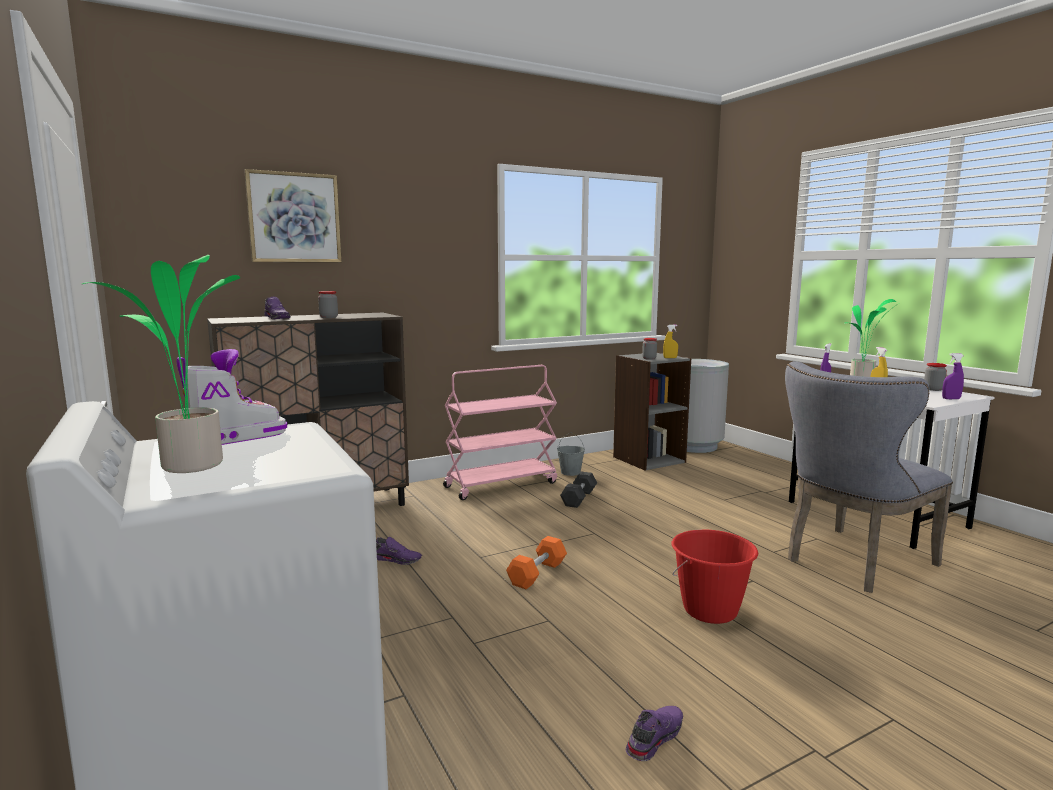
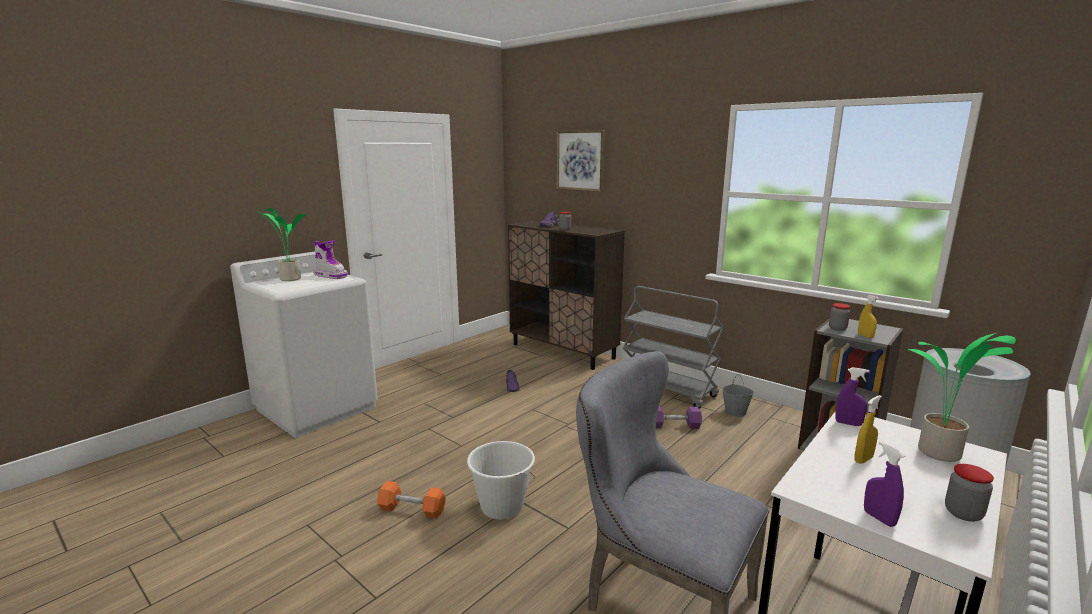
camera: 70 degrees right, 5 degrees up
(501, 484) = (668, 390): pink cart -> grey cart
(537, 573) = (520, 431): orange dumbbell -> orange dumbbell (412, 510)
(579, 498) = (674, 425): grey dumbbell -> purple dumbbell
(653, 738) = (350, 494): purple shoe -> none
(710, 610) = (502, 507): red bucket -> white bucket

